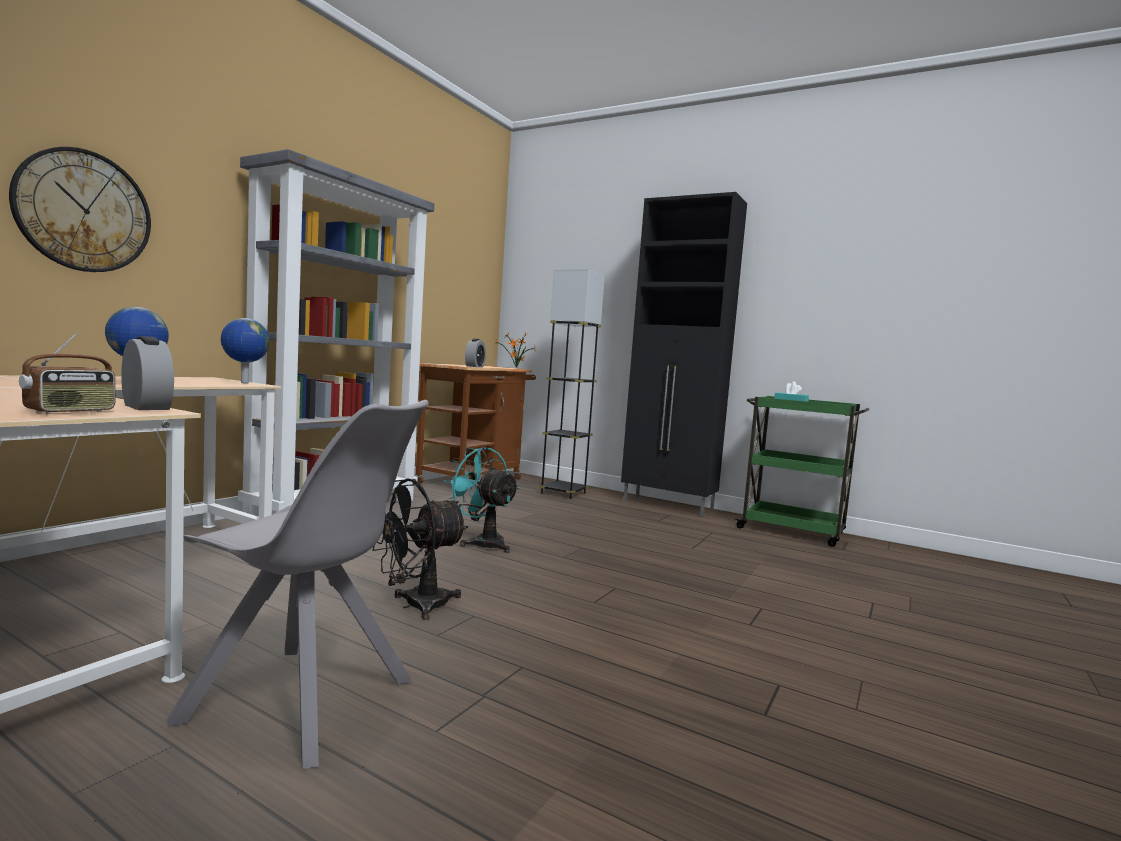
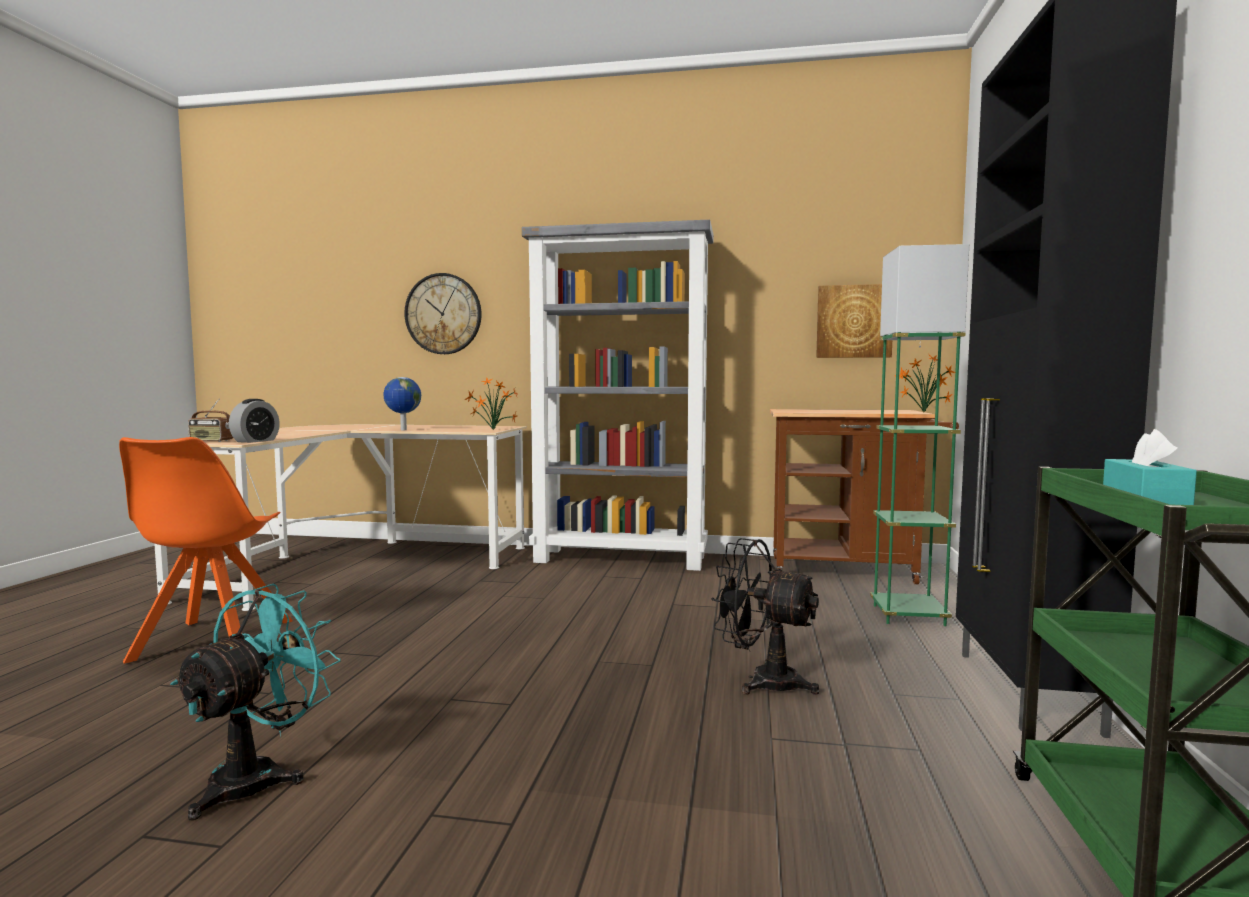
camera: 70 degrees right, 0 degrees up
(244, 383) = (492, 430): globe -> potted plant
(304, 702) = (211, 642): grey chair -> orange chair
(415, 606) = (392, 633): black fan -> black fan (762, 680)
(459, 299) = (854, 321): none -> picture
(474, 366) = (809, 412): alarm clock -> none
(482, 542) = (597, 620): turquoise fan -> turquoise fan (259, 776)
(563, 493) = (908, 615): grey floor lamp -> green floor lamp

